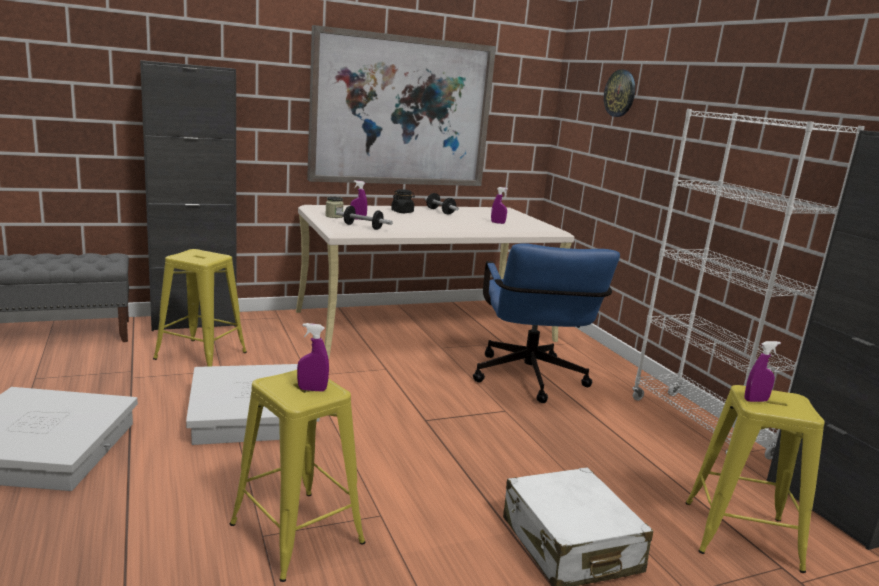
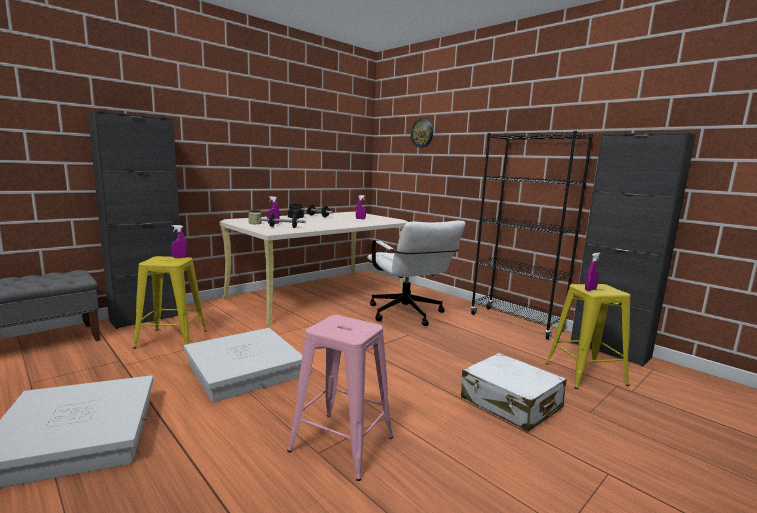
camera: 20 degrees left, 5 degrees down
(297, 533) = (342, 444): yellow stool -> pink stool
(312, 389) = (354, 327): purple spray bottle -> purple spray bottle (179, 257)
(401, 111) = (283, 151): picture -> none
(530, 382) = (408, 315): blue office chair -> white office chair
(699, 427) = (516, 323): white bookcase -> black bookcase

